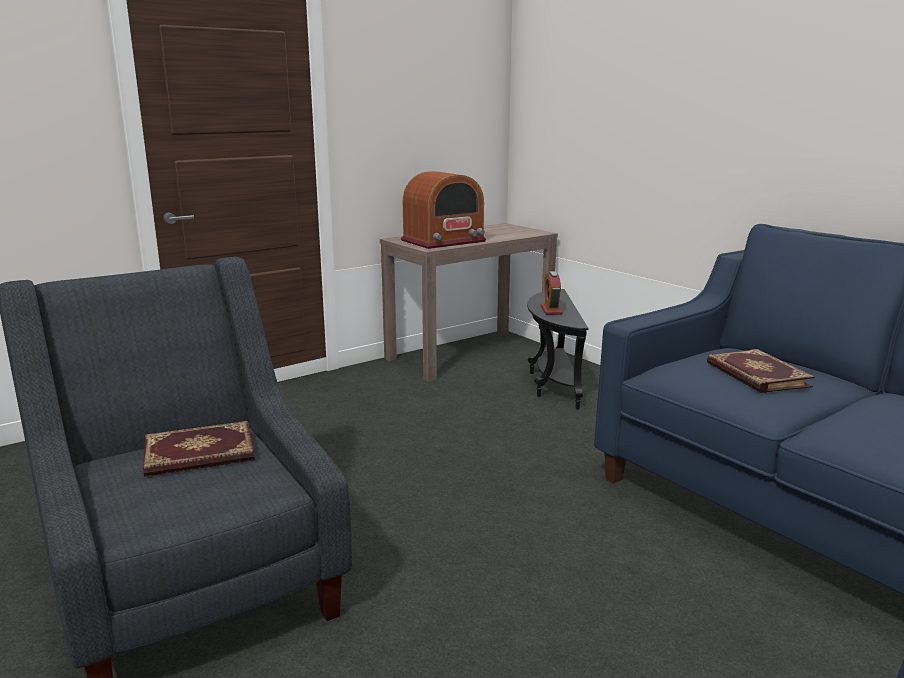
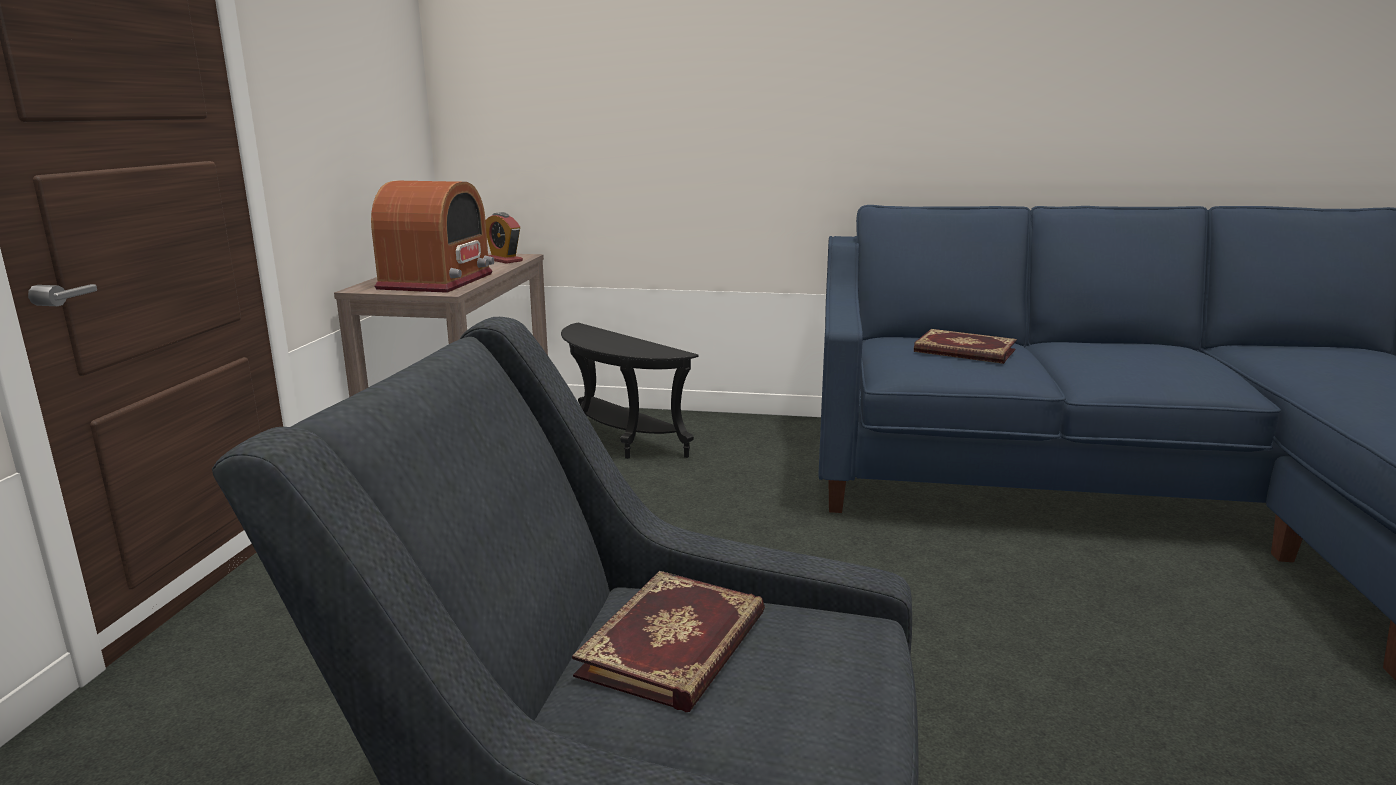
camera: 45 degrees left, 0 degrees up
(551, 310) = (621, 346): alarm clock -> alarm clock (504, 260)

